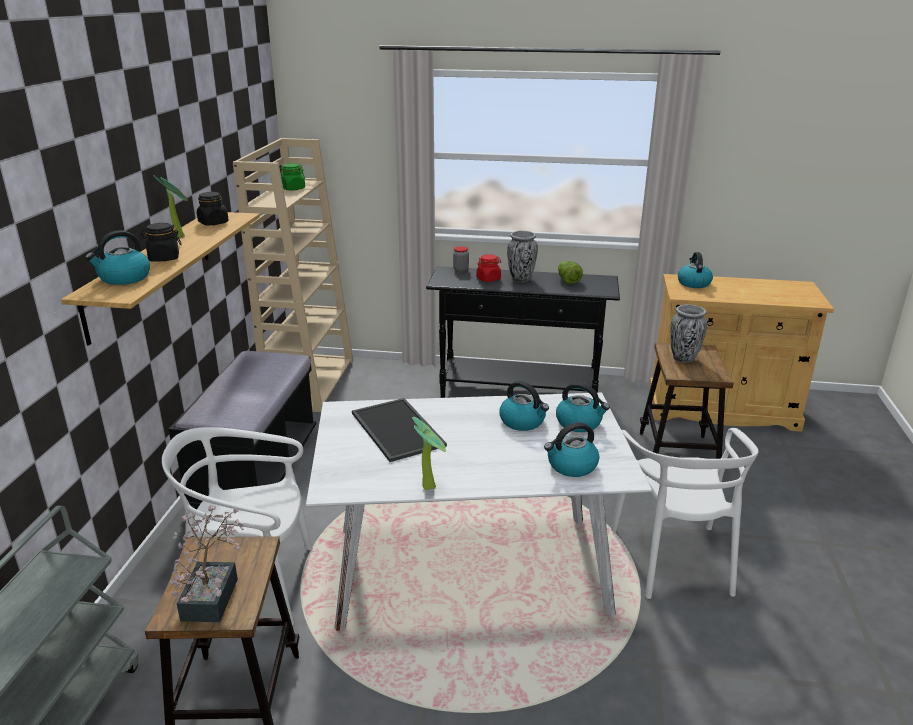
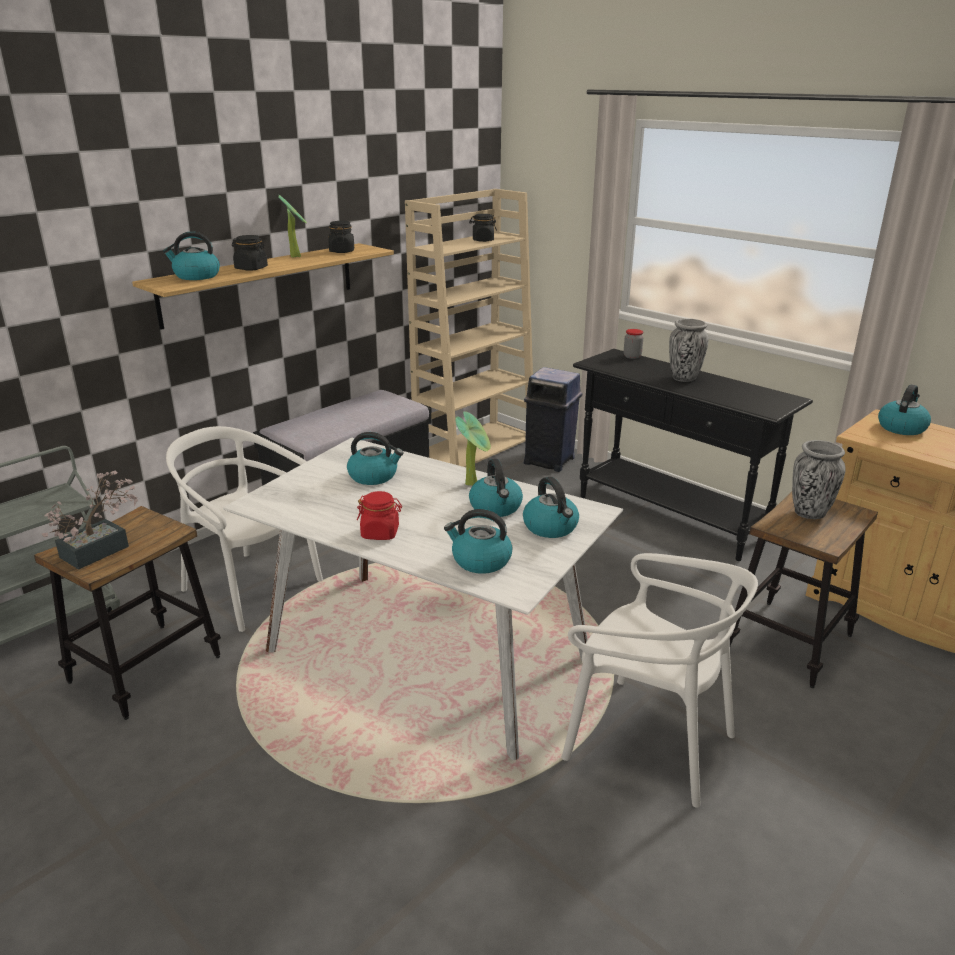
camera: 35 degrees right, 0 degrees up
(293, 189) = (482, 240): green jar -> black jar
(385, 376) = (550, 461): none -> blue trash can
(395, 429) = (374, 476): tray -> kettle
(430, 485) = (331, 529): potted plant -> potted plant (474, 483)
(488, 279) = (648, 370): red jar -> red jar (380, 533)
(568, 280) = (739, 390): lettuce -> none
(674, 559) = (648, 741): white chair -> white chair turned 90 degrees counterclockwise

